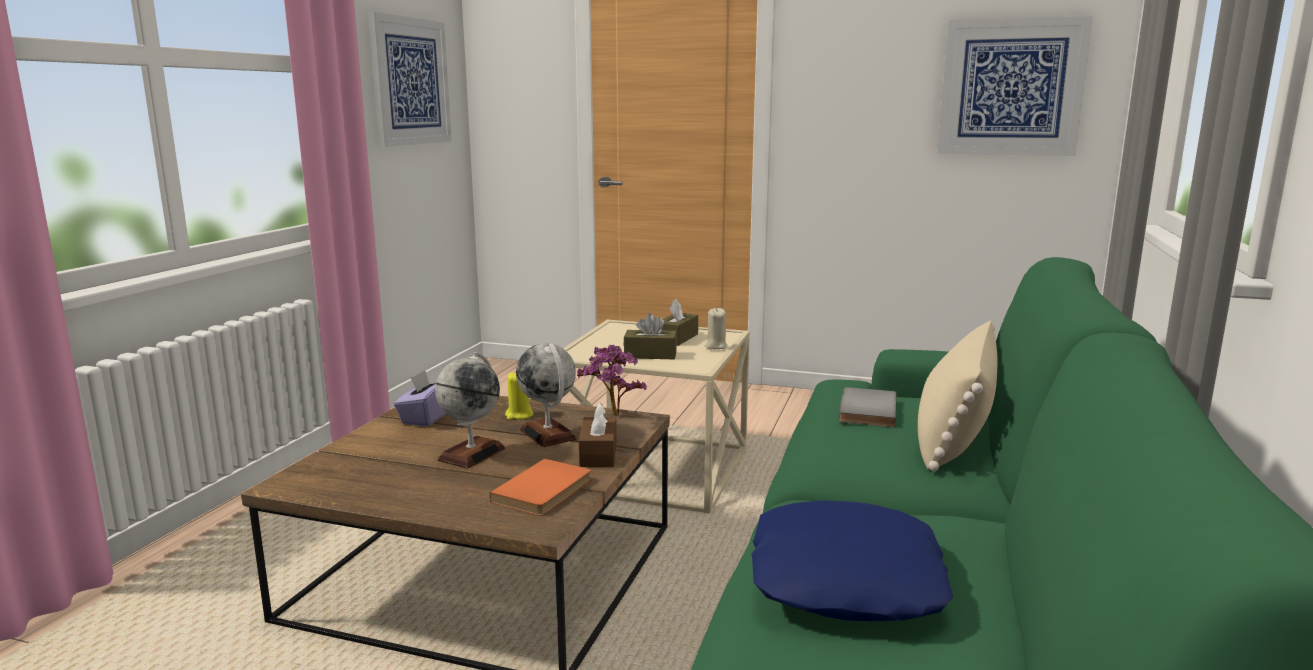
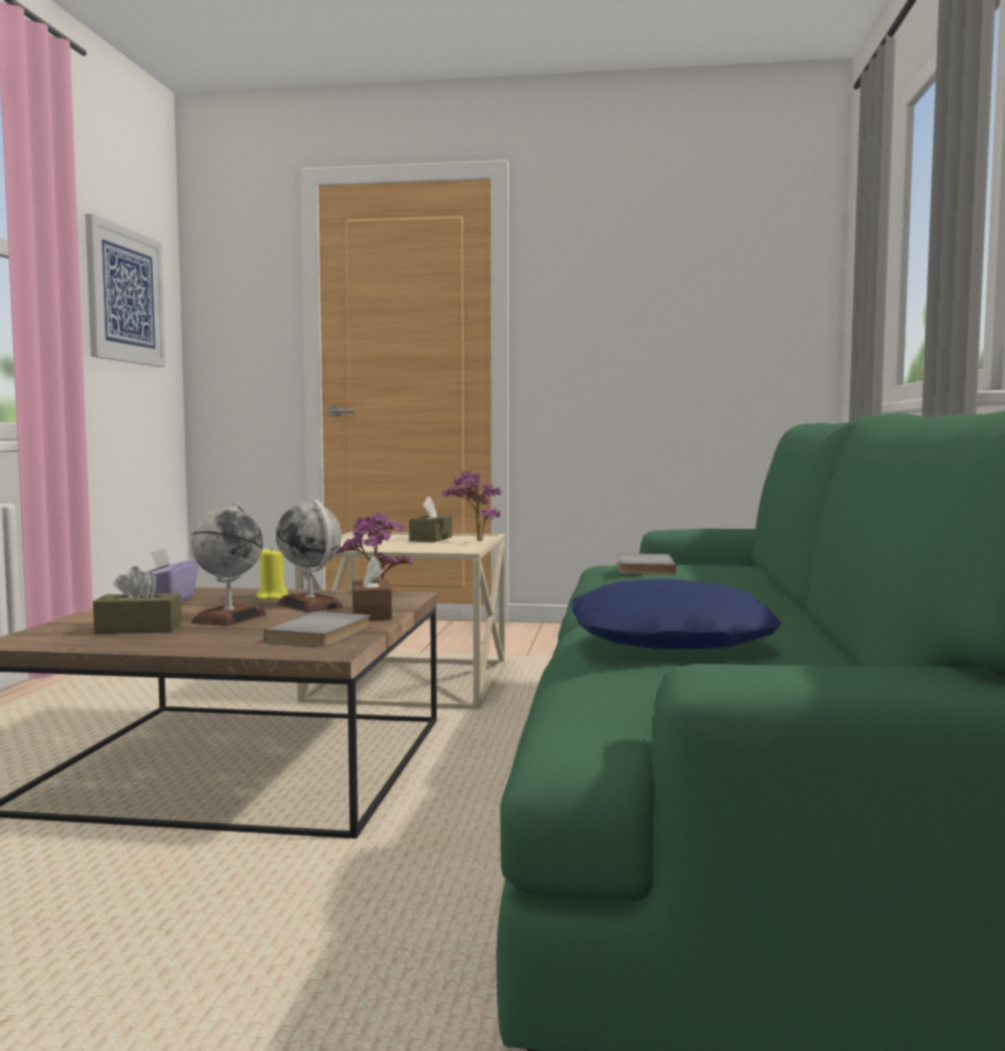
camera: 10 degrees left, 10 degrees down
(545, 491) = (323, 634): orange book -> grey book
(650, 355) = (407, 546): brown tissue box -> brown tissue box (139, 629)
(715, 346) = (474, 540): beige candle -> potted plant
(954, 432) = (734, 575): beige pillow -> none
(1011, 88) = (737, 308): picture -> none

